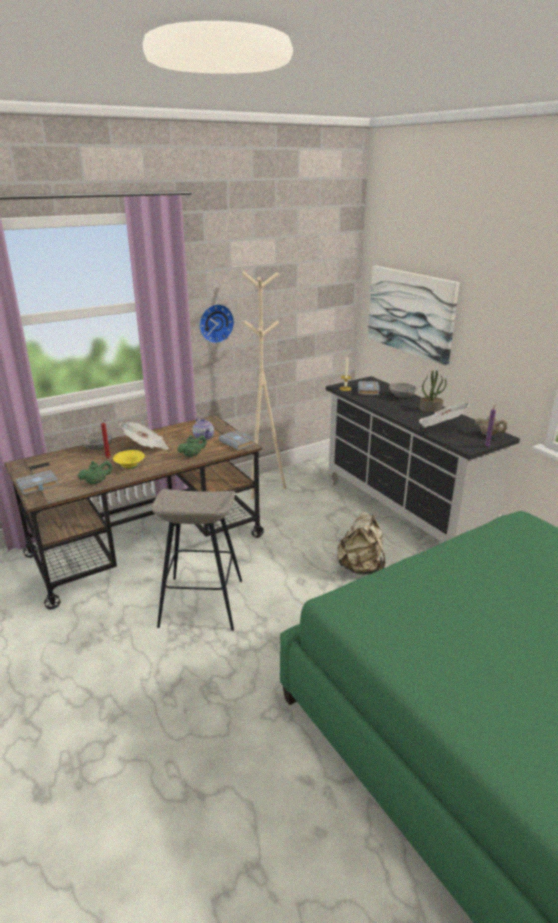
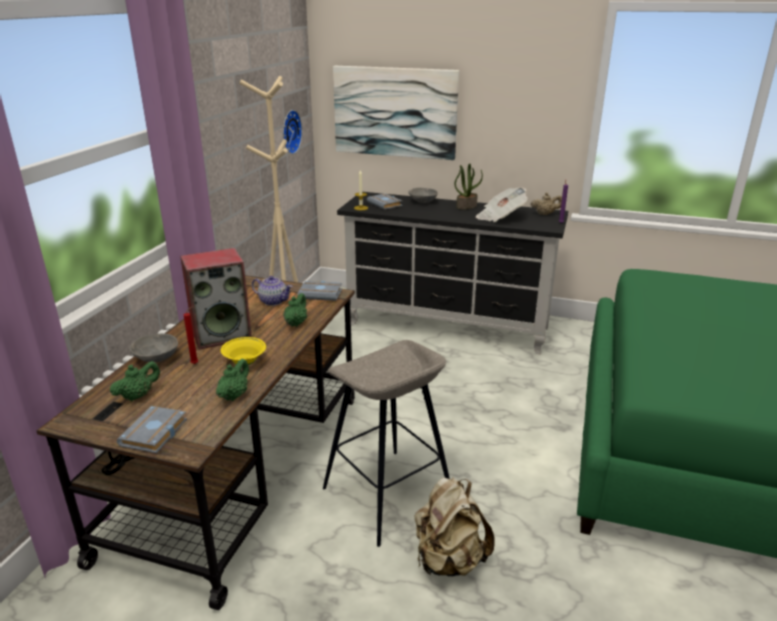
camera: 40 degrees left, 0 degrees up
(60, 464) = (138, 396): none -> green teapot
(146, 447) = (222, 334): newspaper -> speaker
(215, 323) = (211, 153): wall clock -> wall clock (289, 131)
(361, 568) = (479, 387): beige backpack -> beige backpack (449, 560)

